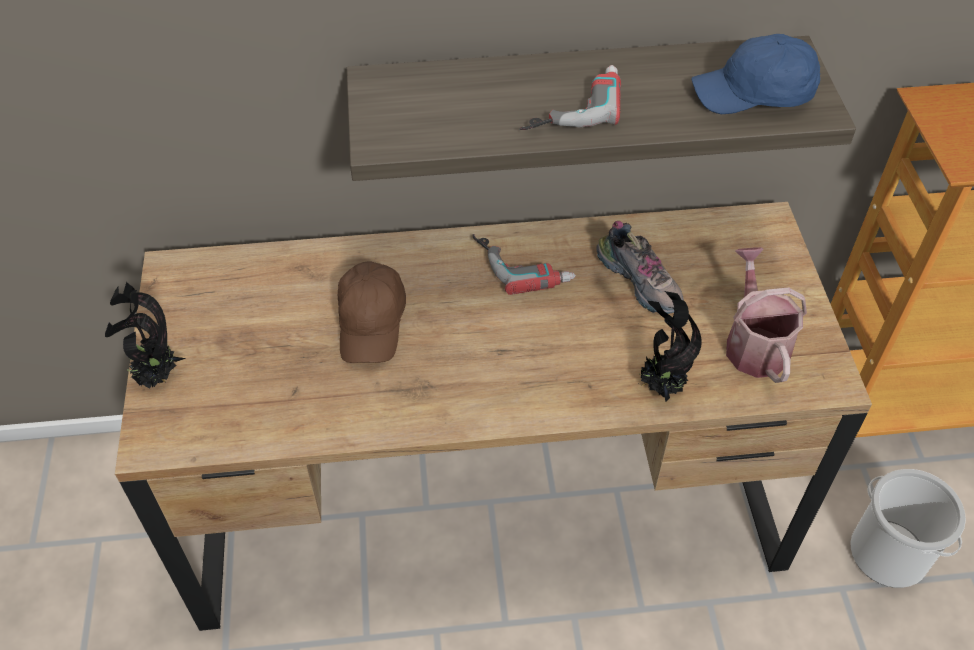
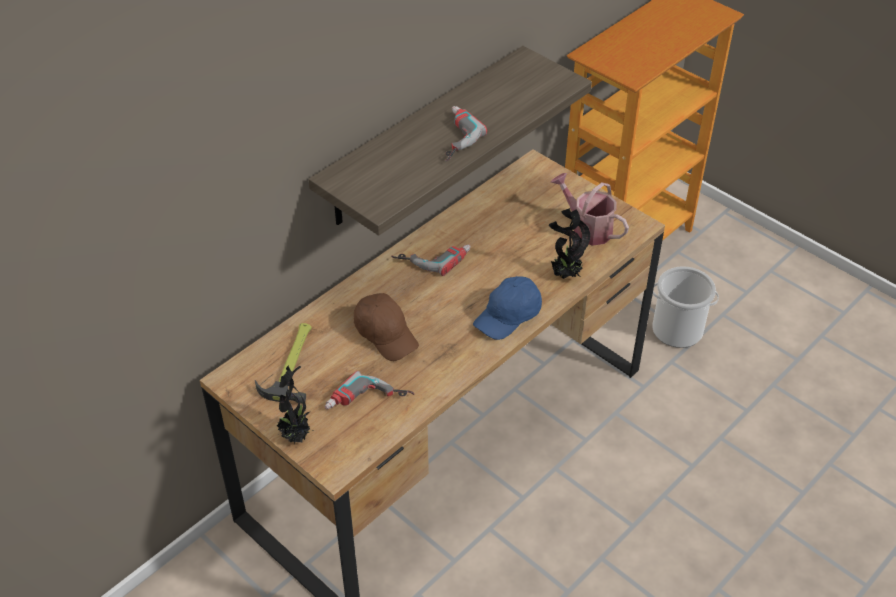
camera: 40 degrees left, 5 degrees down
(244, 293) = (292, 364): none -> hammer
(265, 392) = (368, 403): none -> power drill
(641, 282) = (503, 230): shoe -> none
(754, 94) = (531, 87): blue cap -> blue cap (509, 316)

